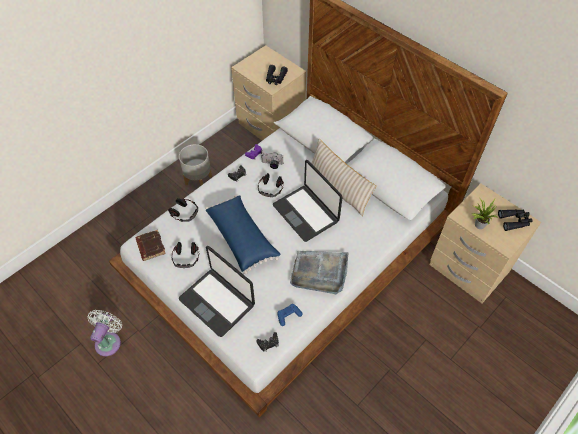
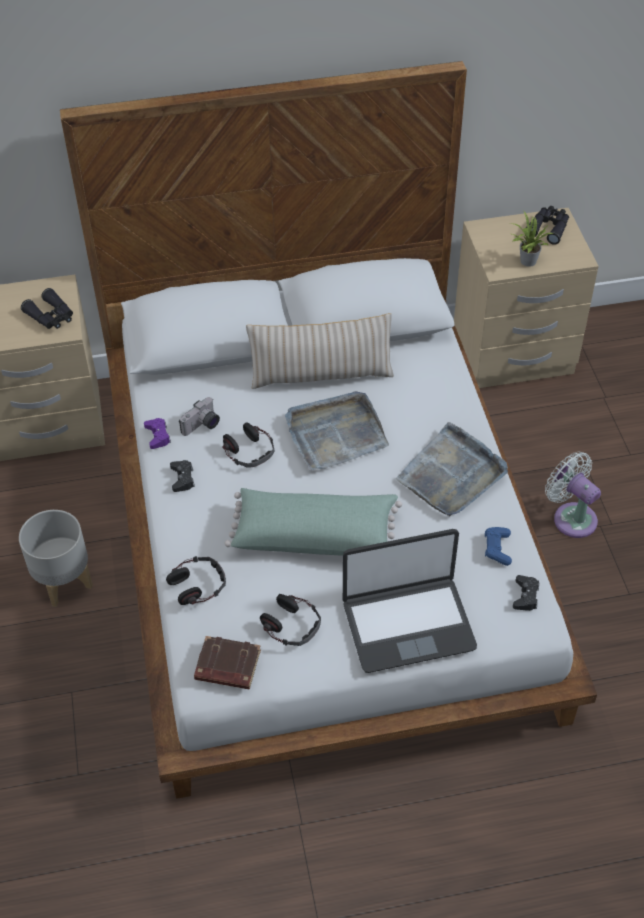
camera: 55 degrees left, 5 degrees down
(109, 341) = (286, 882): white fan -> white fan (571, 517)
(242, 238) = (314, 534): blue pillow -> green pillow
(306, 213) = (335, 434): laptop -> grey tray

